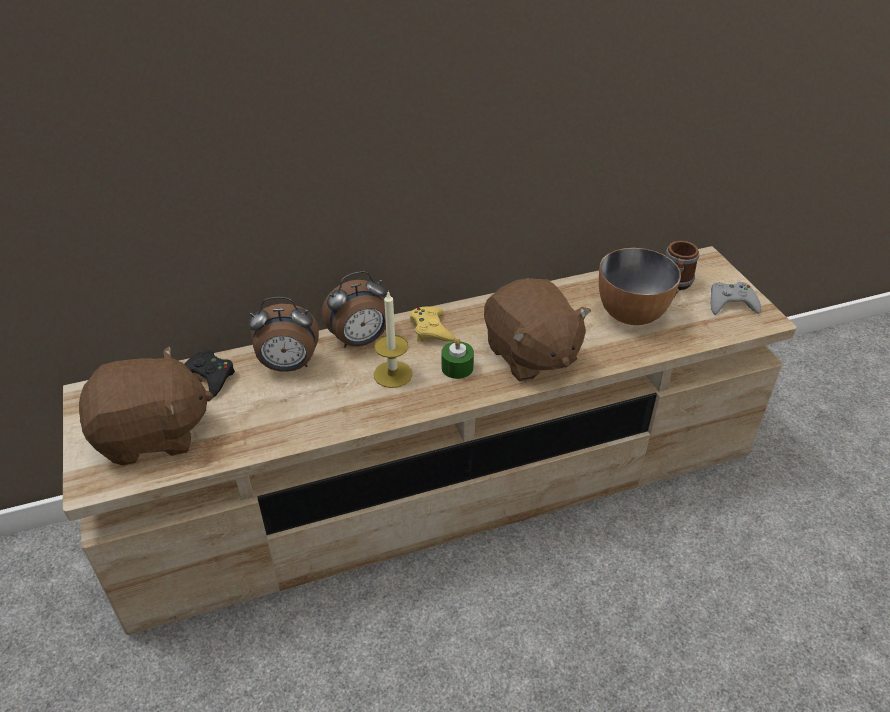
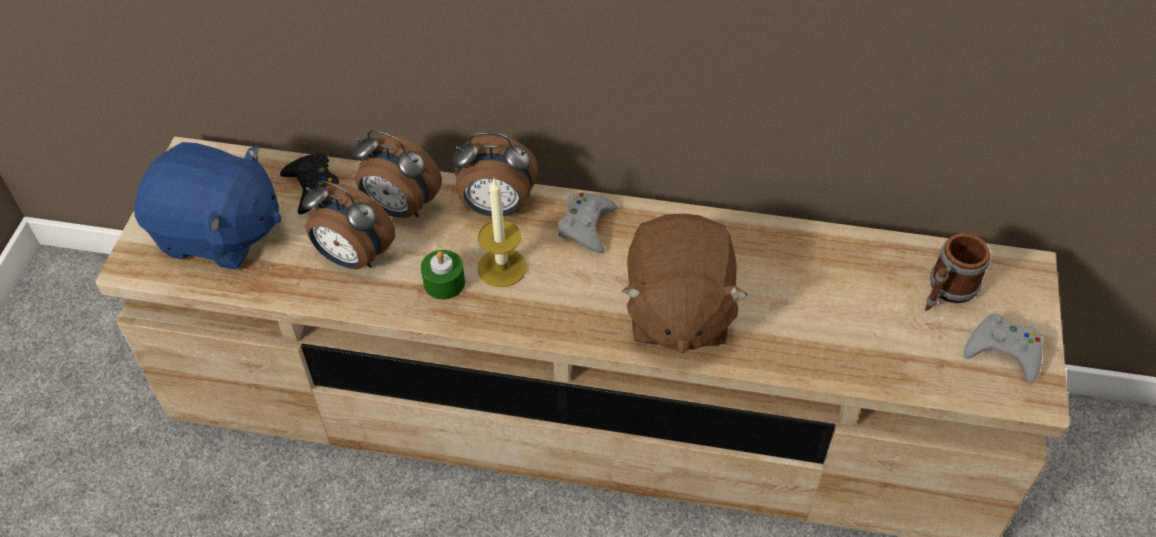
camera: 30 degrees right, 10 degrees up
(153, 435) = (219, 234): brown plush toy -> blue plush toy
(277, 409) = (353, 258): none -> alarm clock
(431, 329) = (586, 226): yellow game controller -> grey game controller
(457, 367) = (579, 290): green candle -> green candle (444, 283)
(631, 314) = (850, 309): bowl -> none

